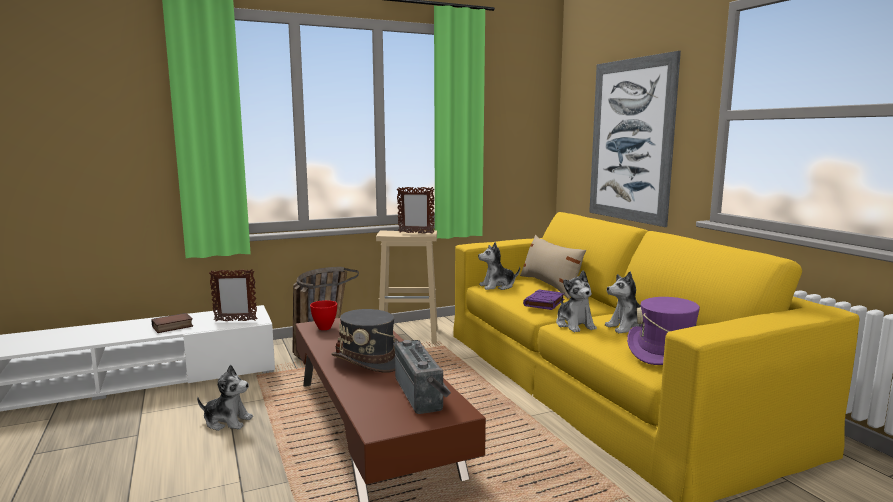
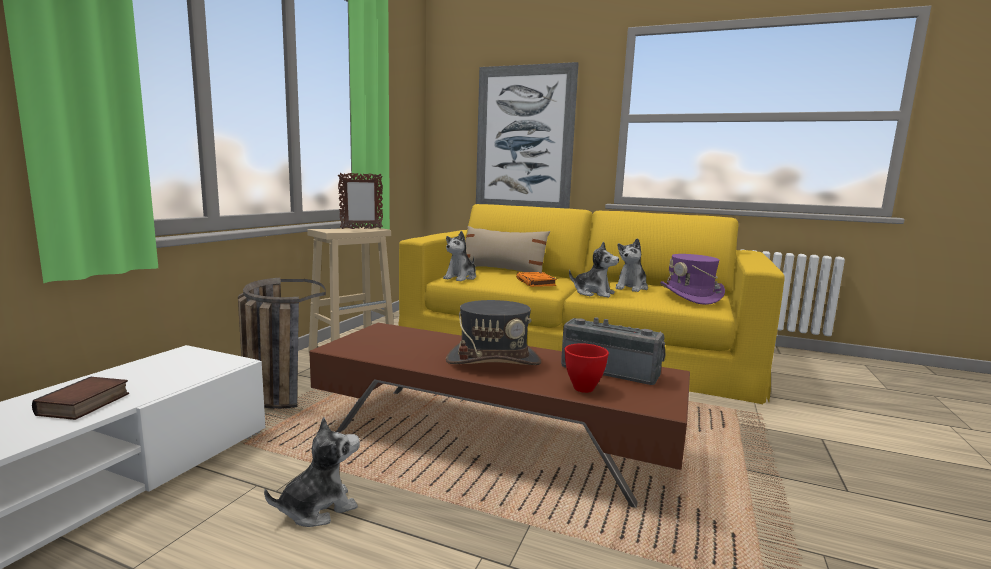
camera: 45 degrees left, 0 degrees up
(235, 321) = (192, 370): picture frame -> none
(325, 328) = (362, 346): red bowl -> red bowl (583, 388)
(544, 303) = (536, 282): purple book -> orange book

